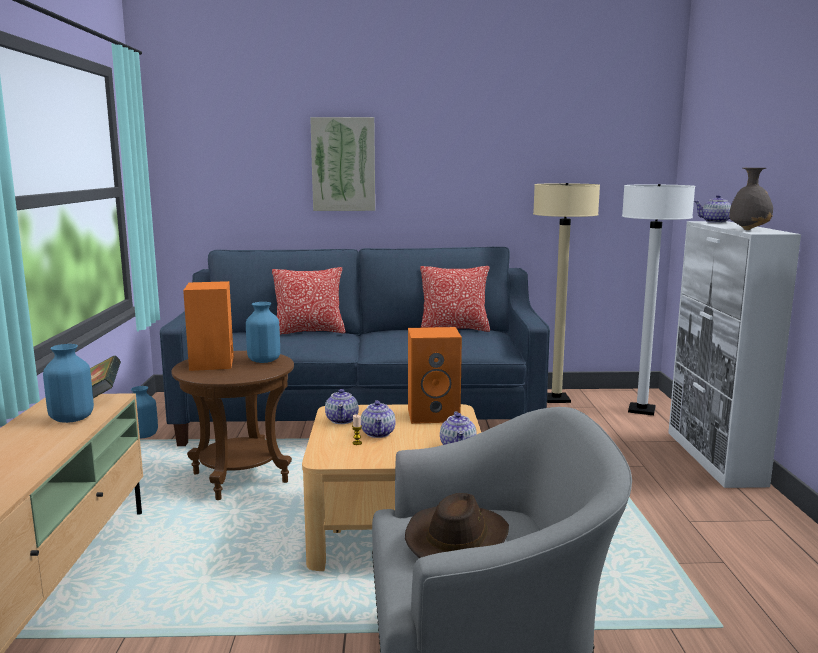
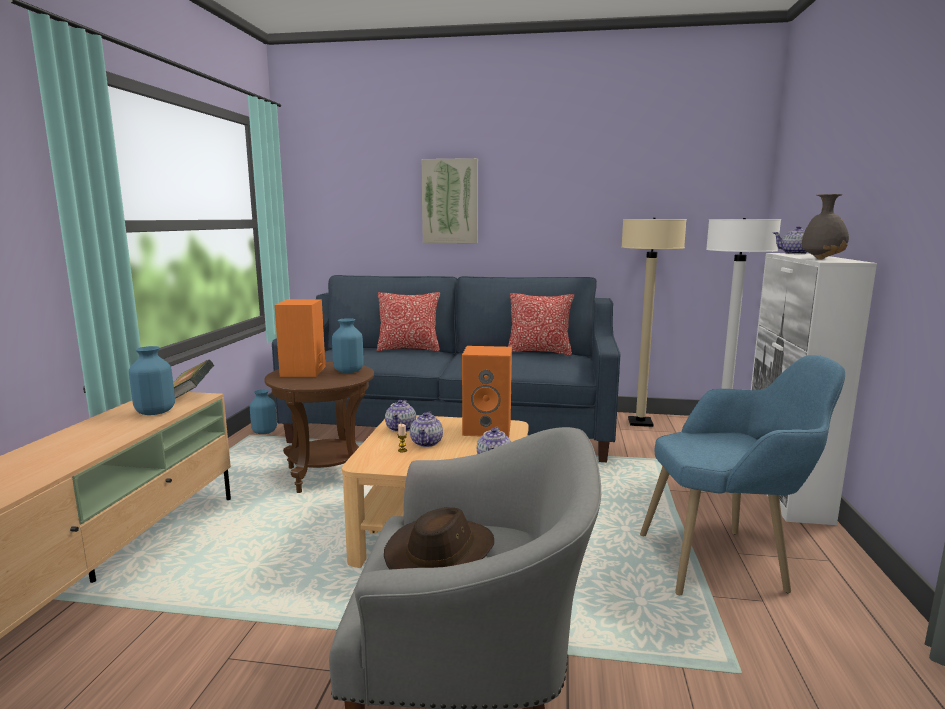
camera: 10 degrees right, 0 degrees up
(683, 530) = (728, 561): none -> blue armchair

